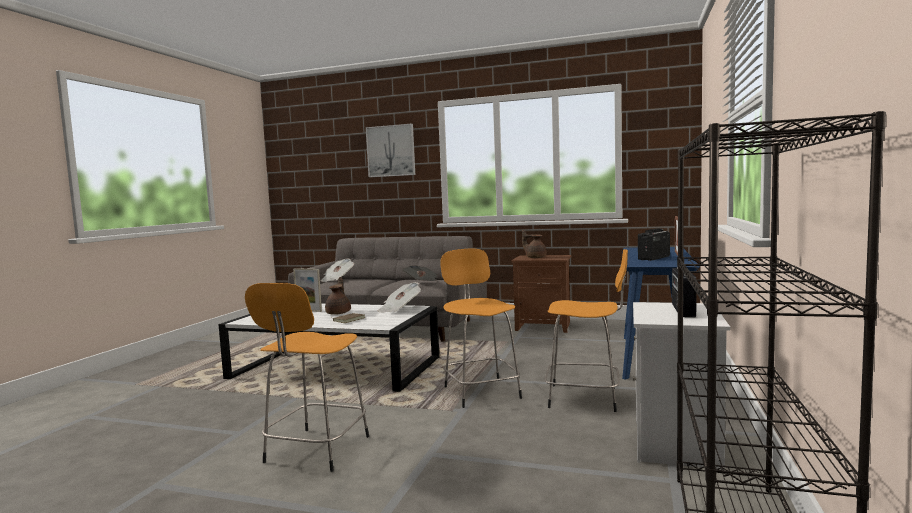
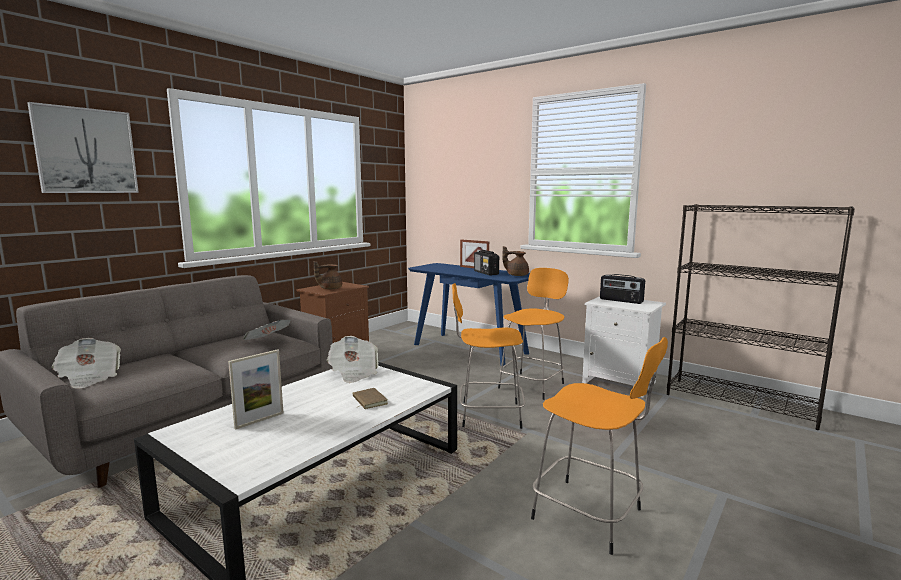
camera: 70 degrees left, 5 degrees up
(339, 313) = (315, 403): brown teapot -> brown teapot (516, 275)

